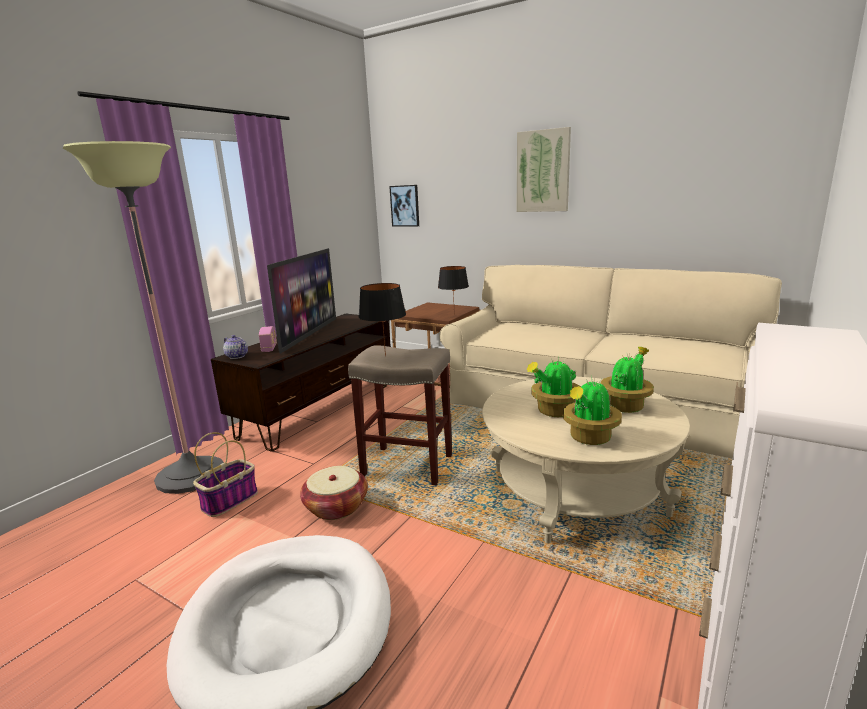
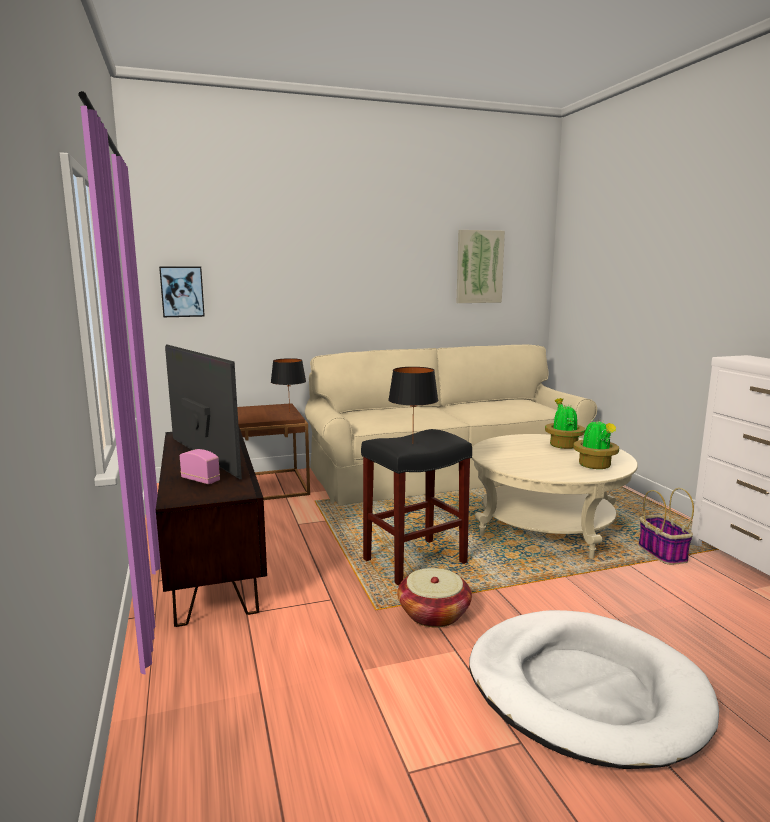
camera: 50 degrees left, 5 degrees down
(190, 475) = (214, 680): floor lamp -> none
(230, 500) = (327, 667): basket -> basket (661, 552)
(237, 356) = (186, 497): teapot -> none
(409, 465) = (415, 561): beige stool -> black stool
(543, 171) = (355, 260): picture -> picture (479, 267)
(554, 412) = (541, 459): potted plant -> none

